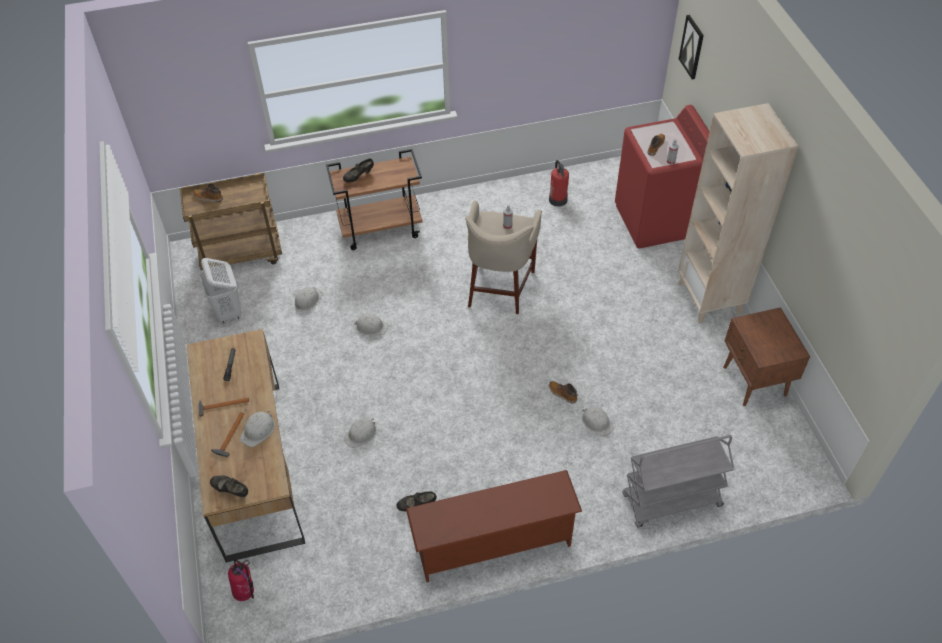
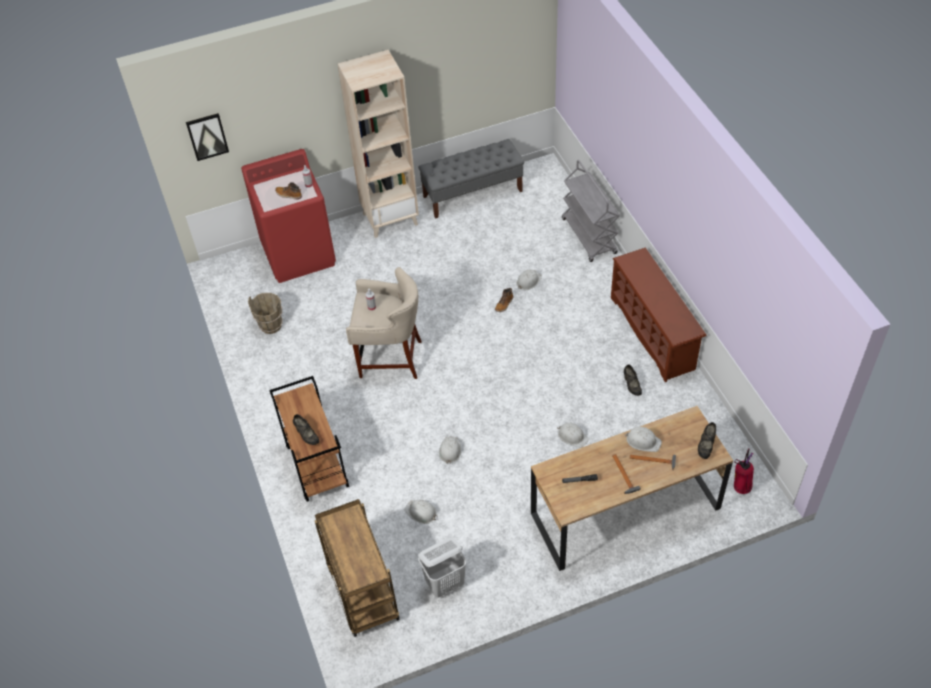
camera: 95 degrees left, 0 degrees up
(208, 197) = (351, 567): boot -> none
(558, 199) = (271, 325): fire extinguisher -> brown bucket
(754, 382) = (473, 193): brown nightstand -> grey bench

